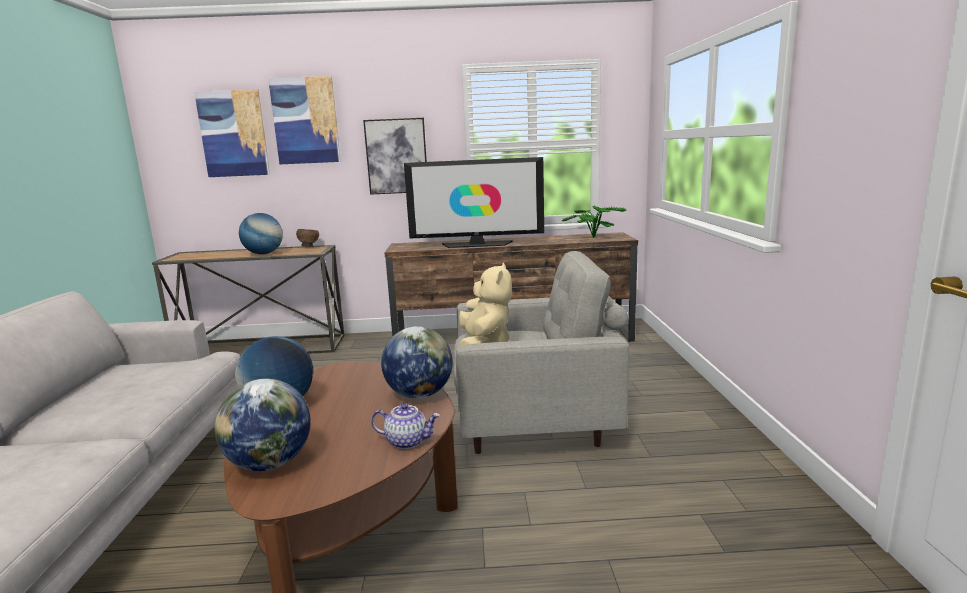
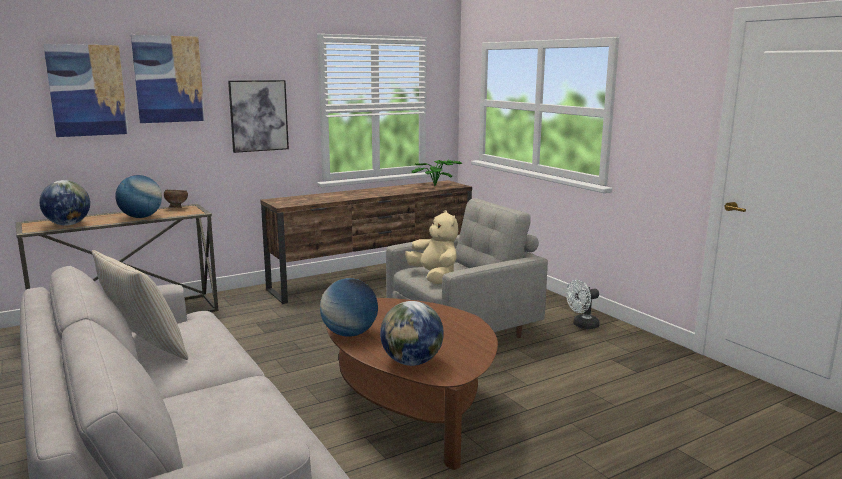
camera: 30 degrees left, 0 degrees up
(95, 386) = (144, 350): none -> beige pillow
(407, 441) = (477, 335): teapot -> none
(419, 395) = (439, 311): globe -> globe (68, 224)
(477, 244) = (349, 196): television -> none
(708, 447) = (582, 325): none -> white fan

